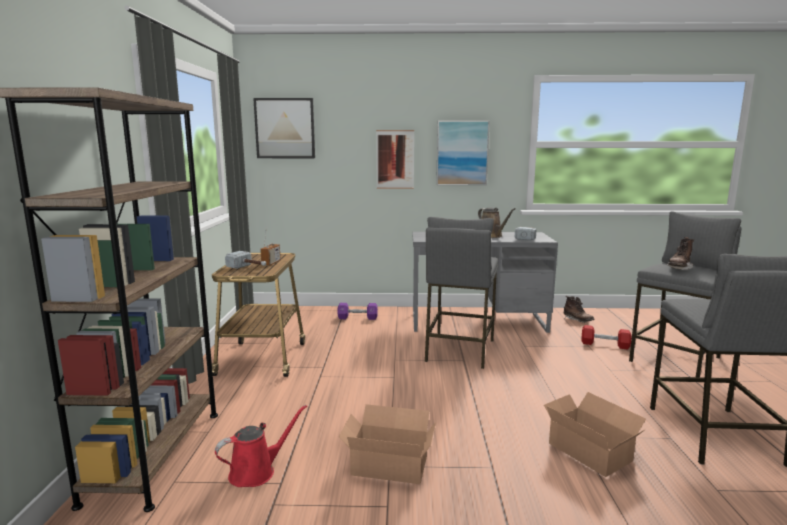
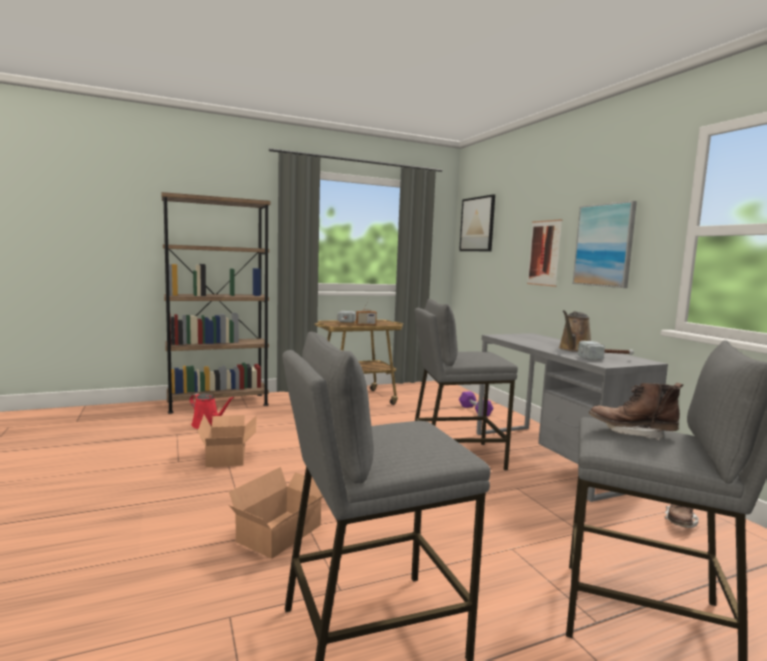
camera: 65 degrees right, 5 degrees down
(605, 344) = (609, 545): red dumbbell -> none

